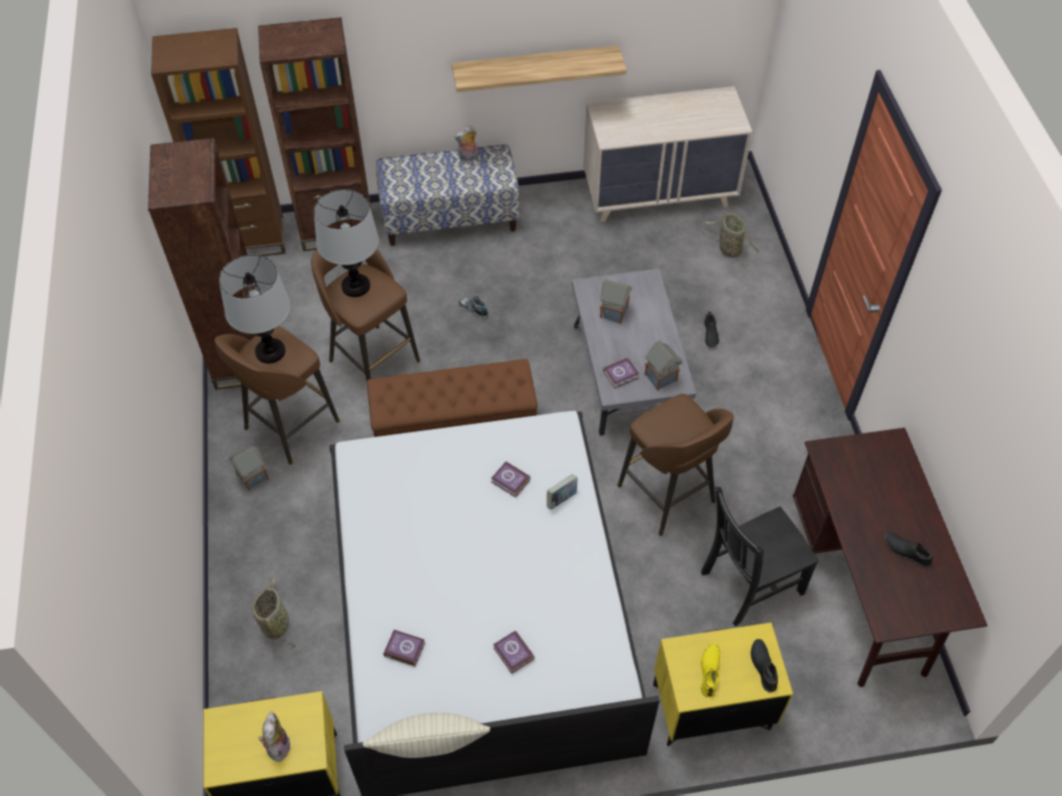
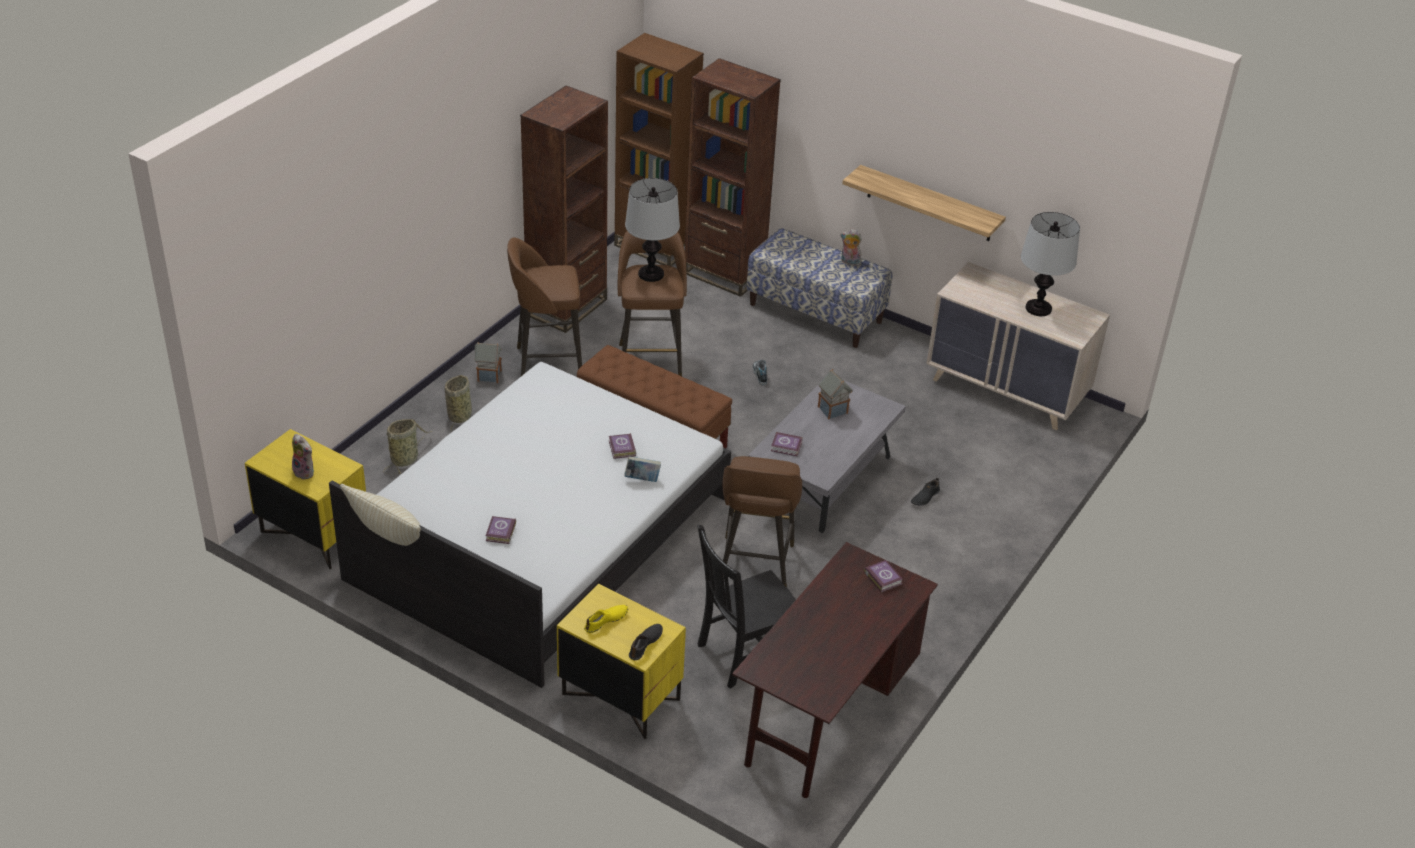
camera: 40 degrees right, 15 degrees down
(270, 351) = (550, 276): table lamp -> table lamp (1039, 308)
(277, 746) = (305, 472): plush toy -> plush toy turned 90 degrees clockwise
(404, 648) = (439, 485): book -> book (883, 577)
(661, 378) = (814, 466): toy house -> none
(728, 249) = (1017, 456): basket -> basket (460, 415)
(748, 583) = (744, 653): black chair -> black chair turned 45 degrees counterclockwise
(906, 551) = (830, 645): black shoe -> none

